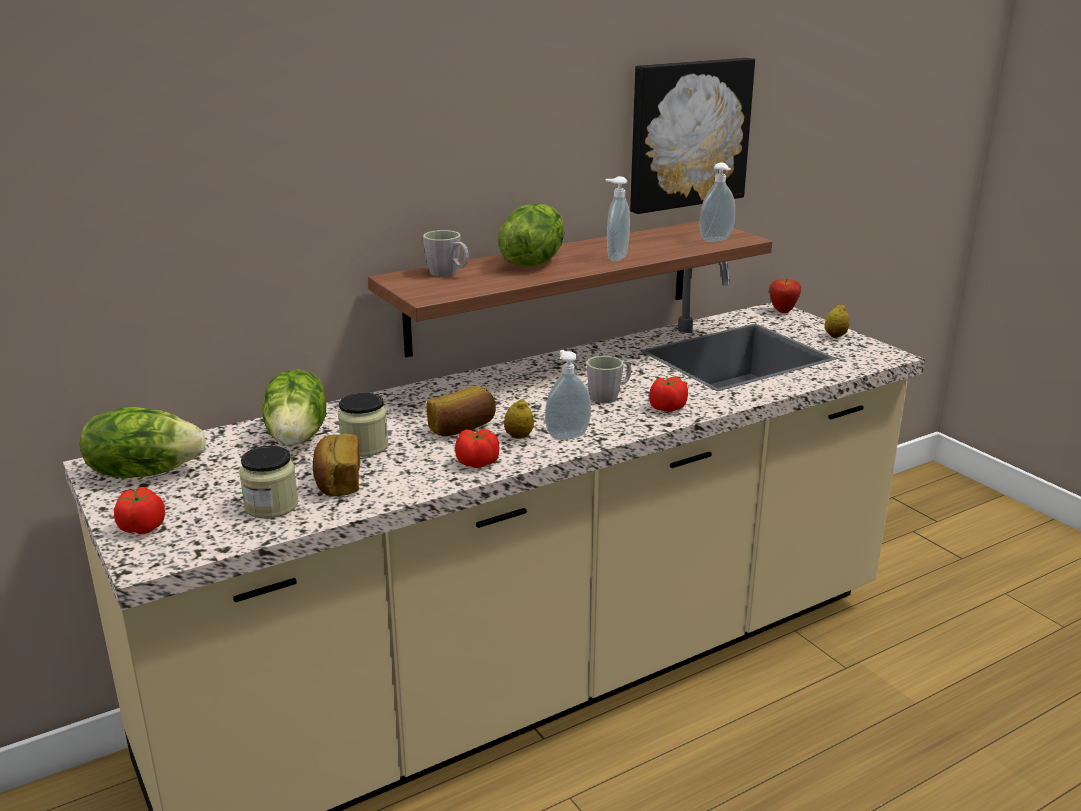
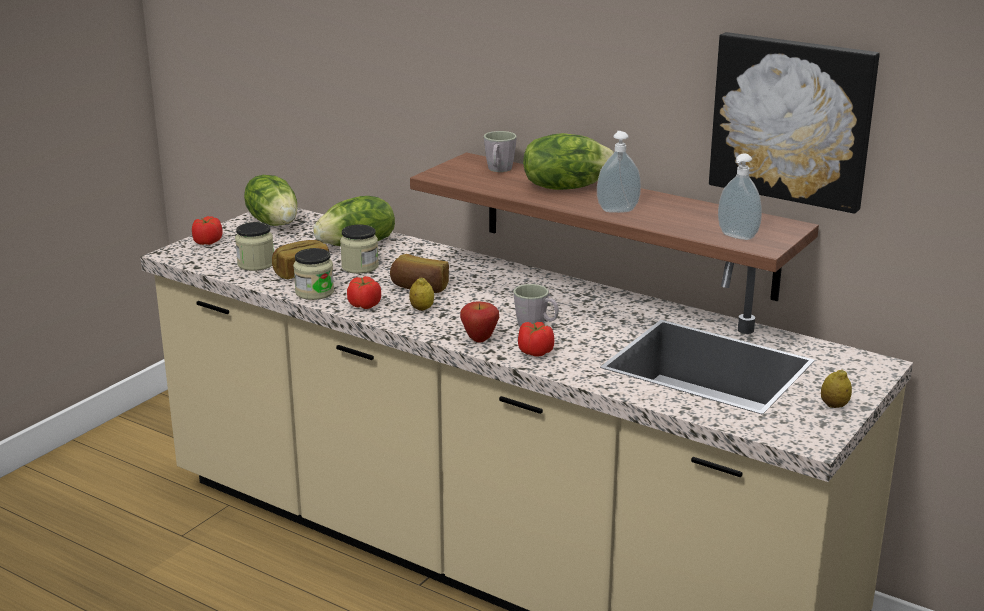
camera: 65 degrees right, 0 degrees up
(409, 484) = (314, 292): none -> jar
(566, 435) = (440, 324): soap dispenser -> none
(783, 311) = (877, 368): apple -> apple (479, 339)

